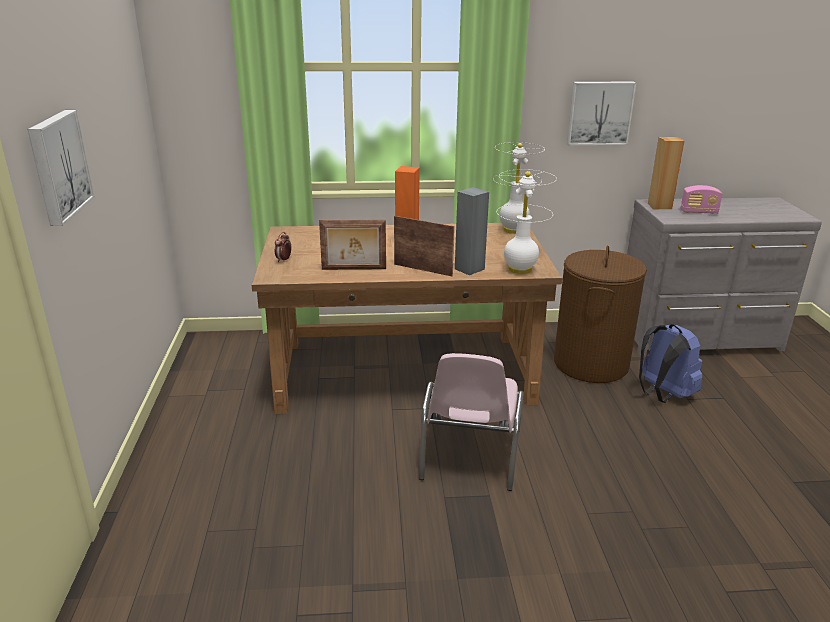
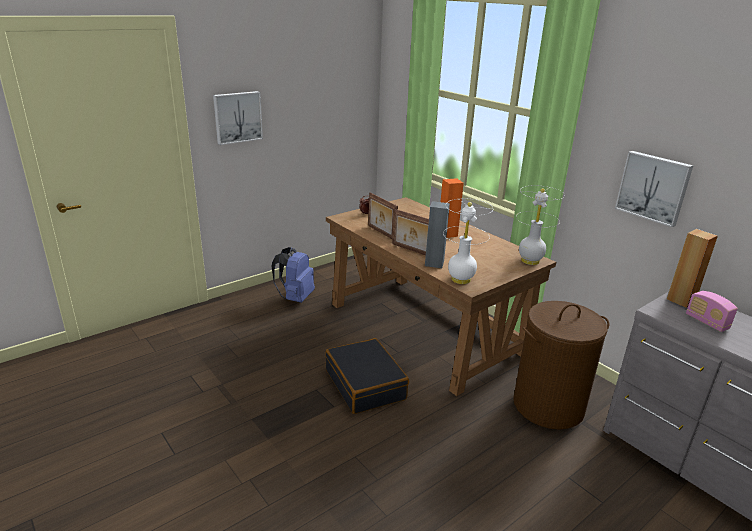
camera: 55 degrees right, 0 degrees up
(423, 269) = (411, 250): picture frame -> picture frame turned 135 degrees clockwise
(469, 455) = (365, 385): pink chair -> black suitcase
(662, 394) = (555, 459): blue backpack -> blue backpack (295, 298)

